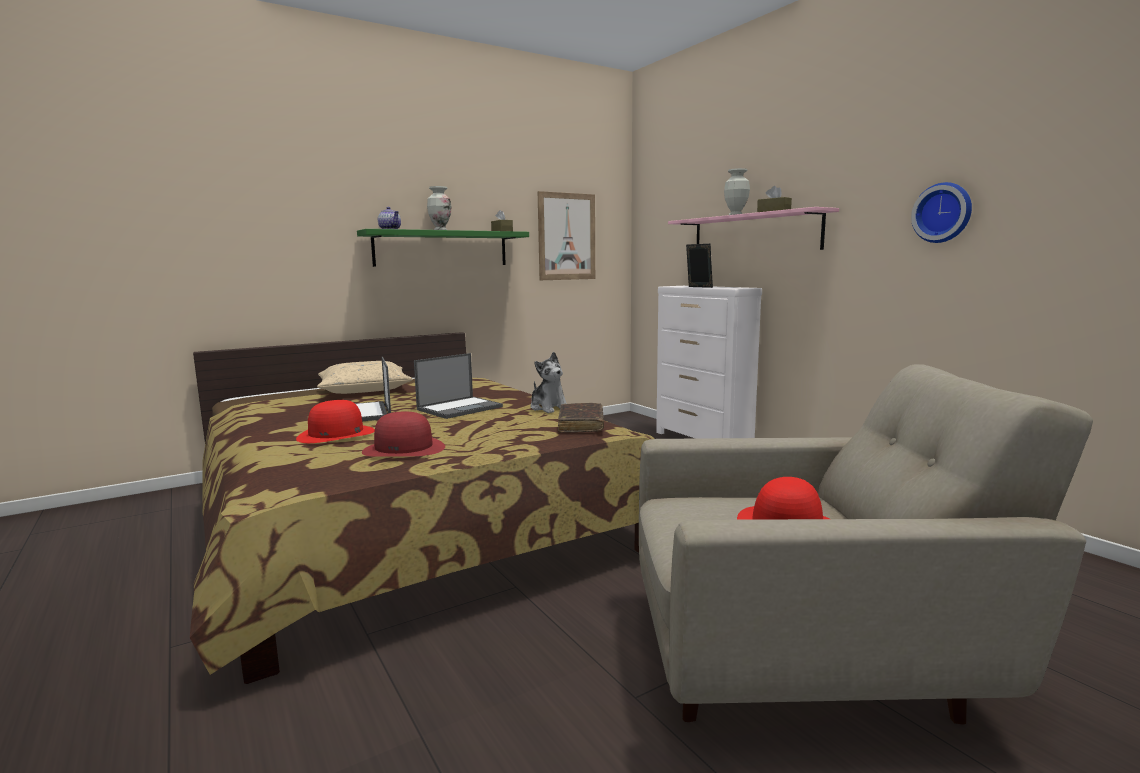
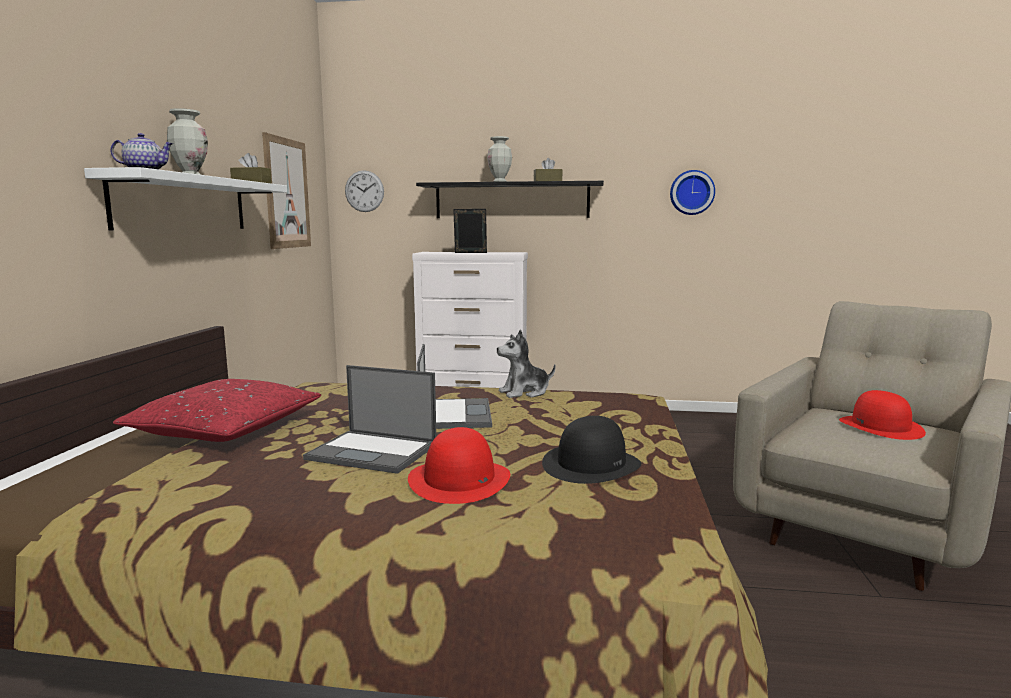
camera: 50 degrees left, 0 degrees up
(364, 390) = (225, 429): beige pillow -> red pillow
(404, 449) = (591, 464): red hat -> black hat
(441, 248) = (183, 204): green shelf -> white shelf
(549, 408) = (524, 392): plush toy -> plush toy turned 150 degrees clockwise
(581, 425) = (612, 399): brown book -> none
(651, 230) = (364, 191): none -> wall clock
(754, 233) = (512, 200): pink shelf -> black shelf

